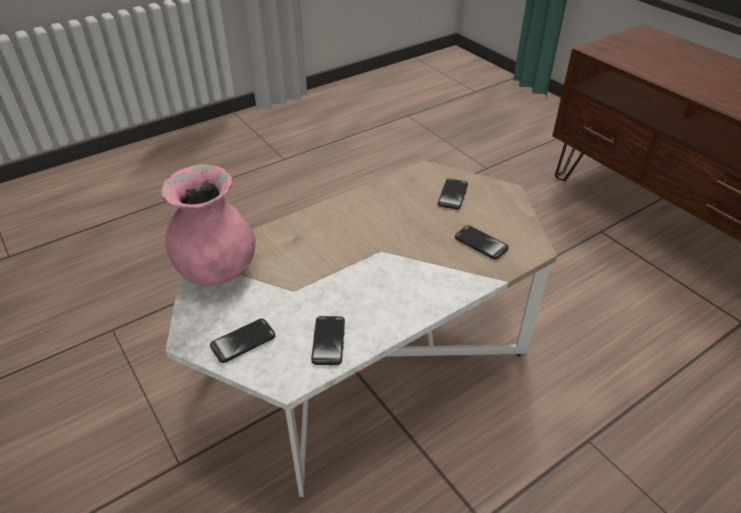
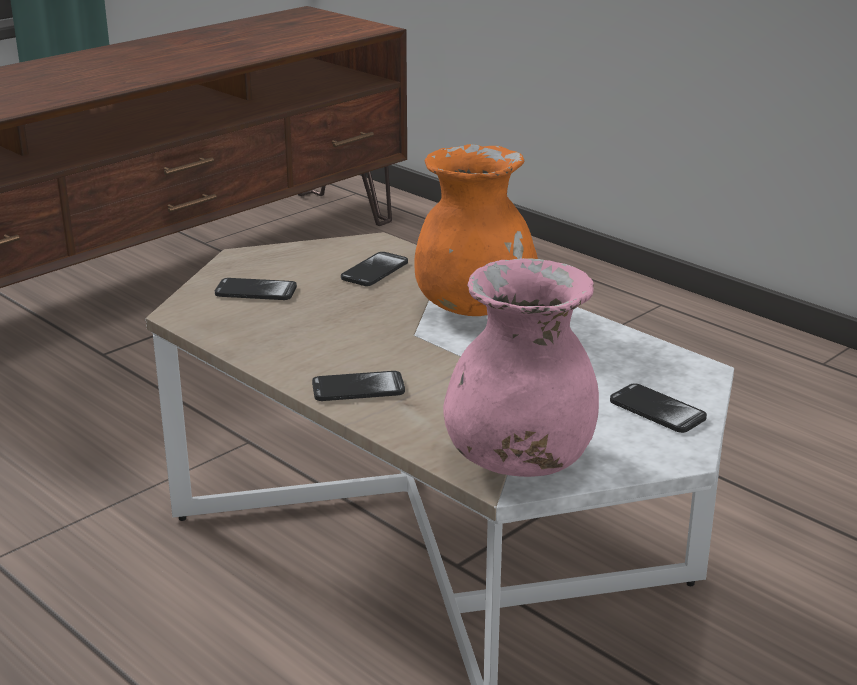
camera: 100 degrees left, 15 degrees down
(328, 341) = (617, 352): phone -> phone (358, 388)
(413, 282) = (474, 308): none -> orange vase

